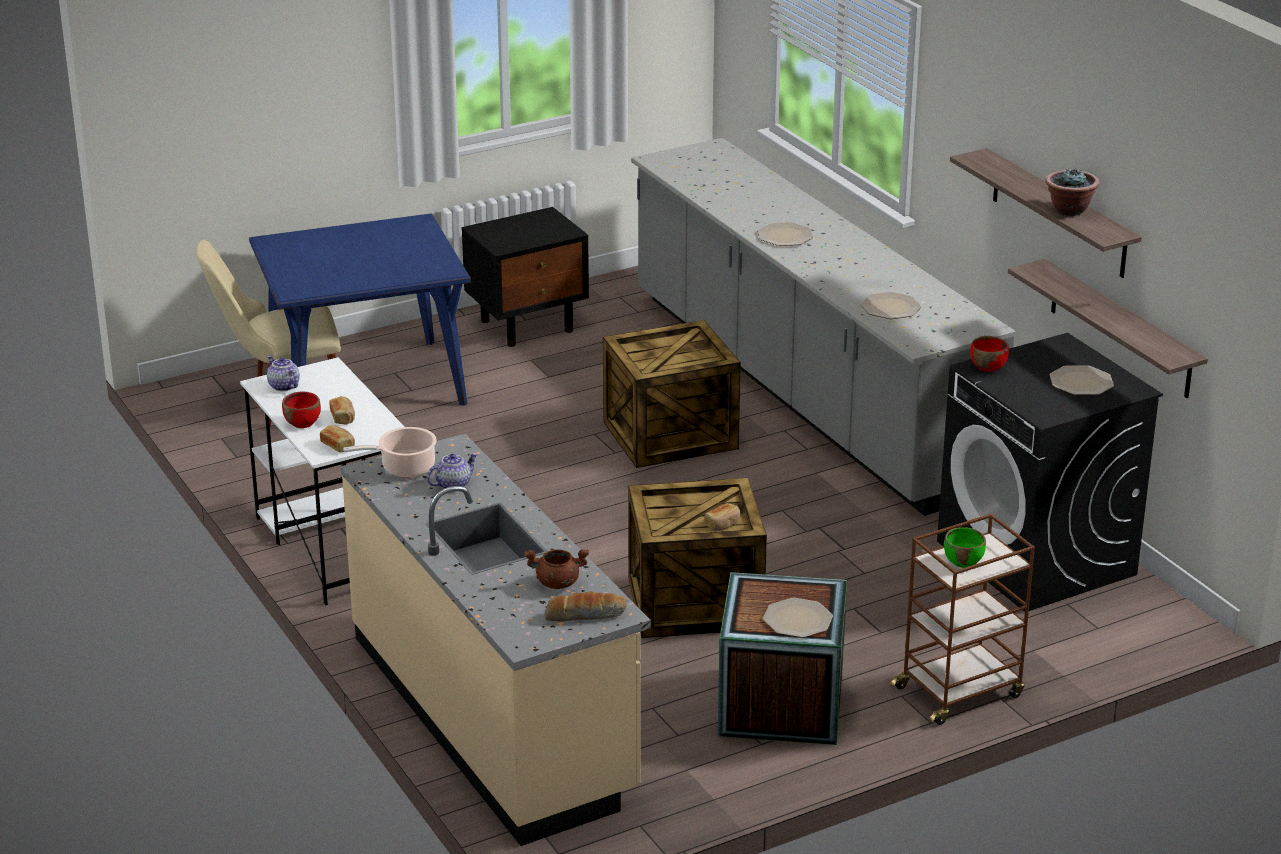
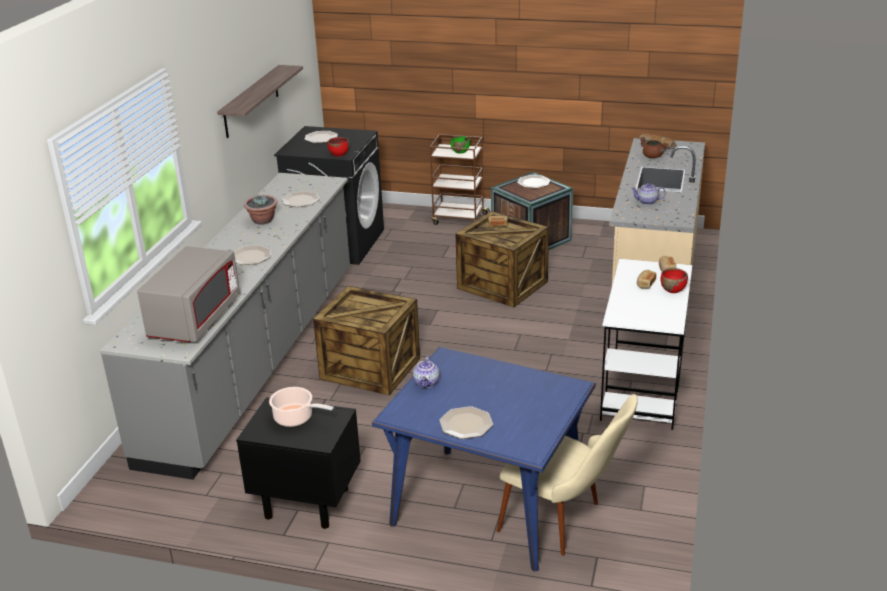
camera: 135 degrees left, 0 degrees up
(283, 386) = (660, 317): teapot -> teapot (427, 383)
(350, 236) = (465, 424): none -> plate
(404, 468) = (662, 216): cooking pot -> cooking pot (295, 418)
(699, 178) = (195, 319): none -> grey microwave
(1069, 210) = (272, 79): potted plant -> potted plant (263, 221)
(1120, 329) = (281, 124): shelf -> none

